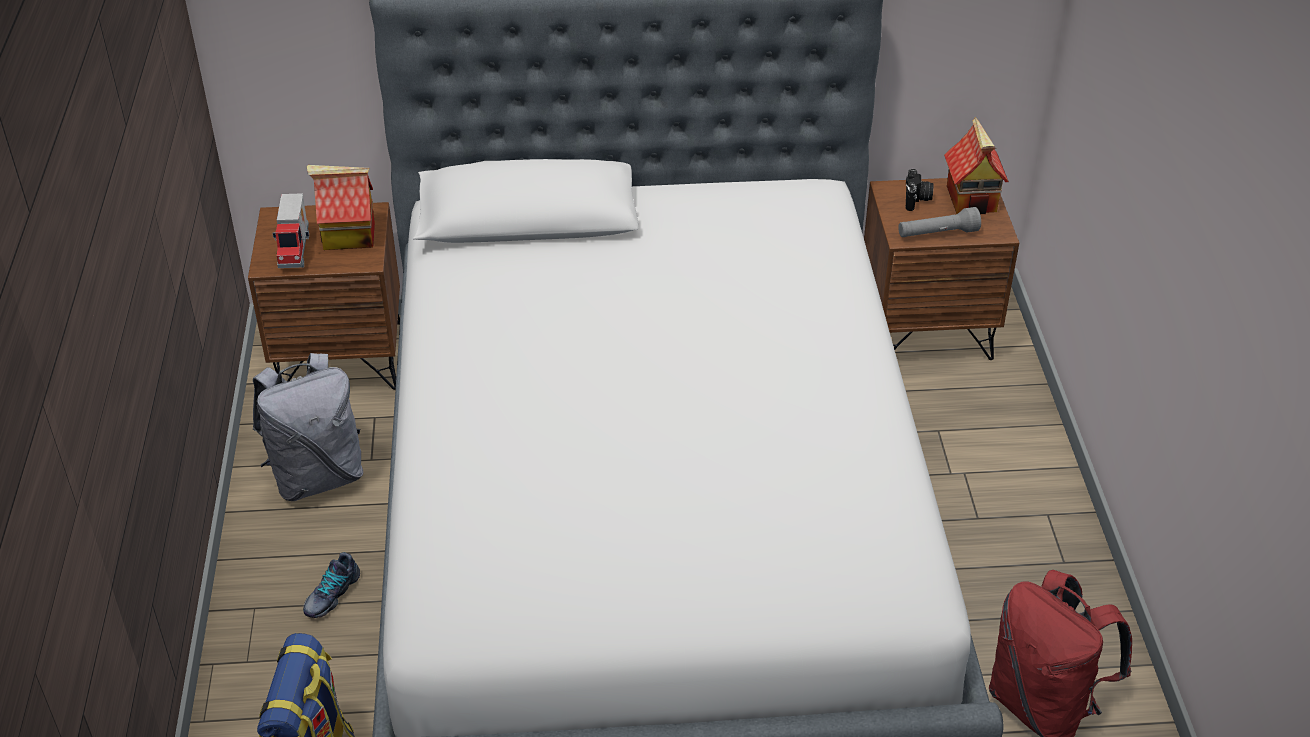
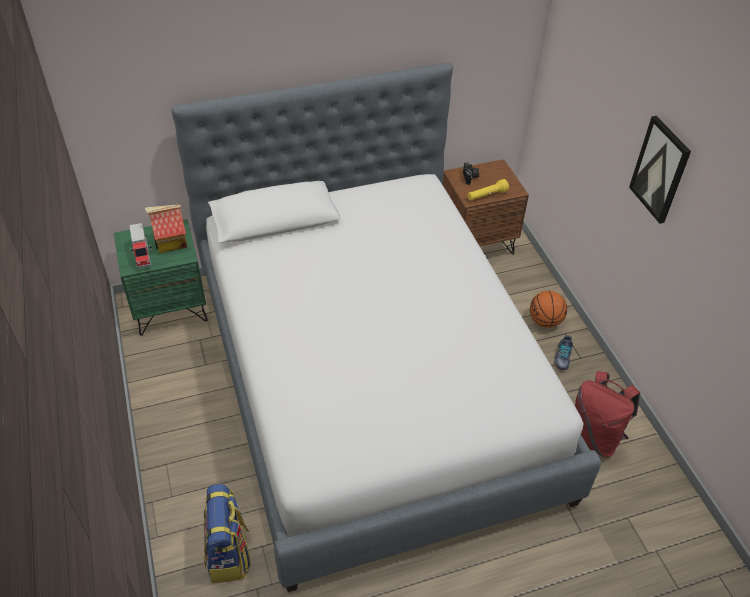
camera: 15 degrees left, 5 degrees up
(317, 476) = (178, 379): grey backpack -> none
(331, 594) = (207, 447): shoe -> shoe (562, 357)
(341, 357) = (170, 307): brown nightstand -> green nightstand
(937, 234) = (486, 195): grey flashlight -> yellow flashlight
(972, 199) = (498, 173): toy house -> none
(1014, 486) = (545, 321): none -> basketball
(1203, 195) = (660, 170): none -> picture

